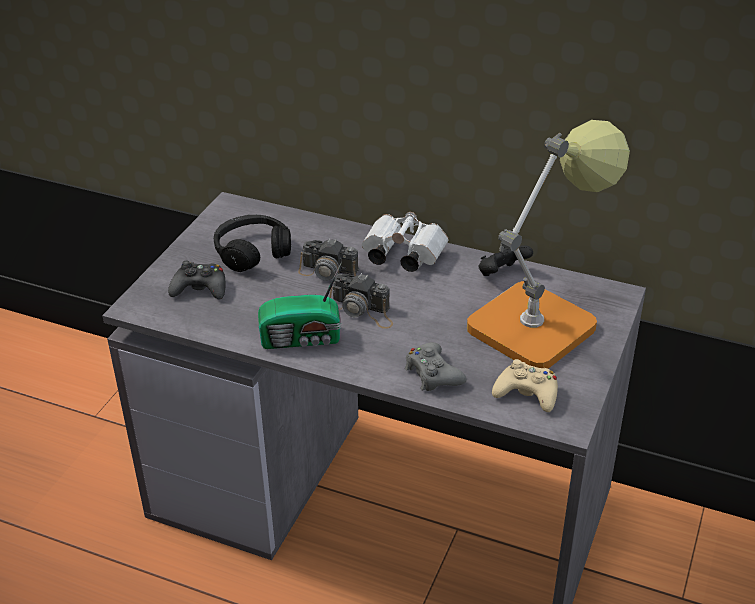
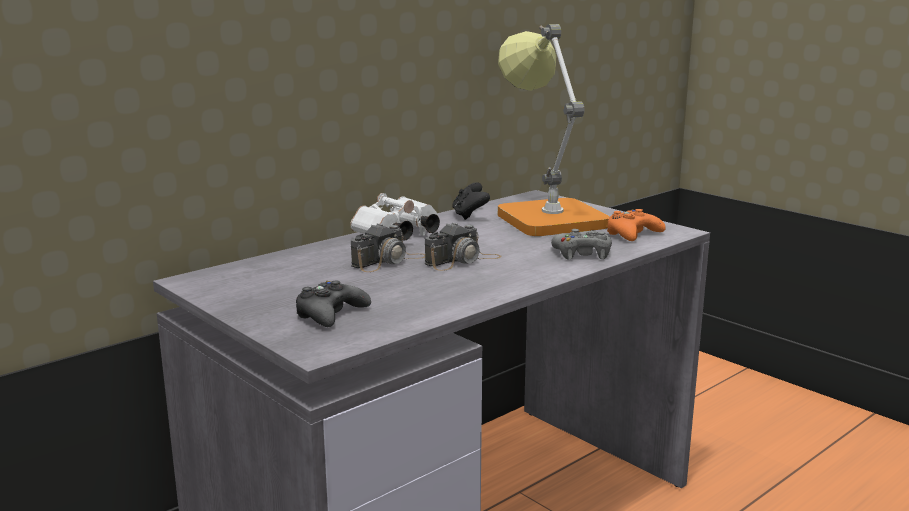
camera: 65 degrees left, 20 degrees down
(252, 252) = (299, 283): black headphones -> none
(303, 339) = (480, 286): radio -> none
(527, 393) = (633, 234): beige game controller -> orange game controller

